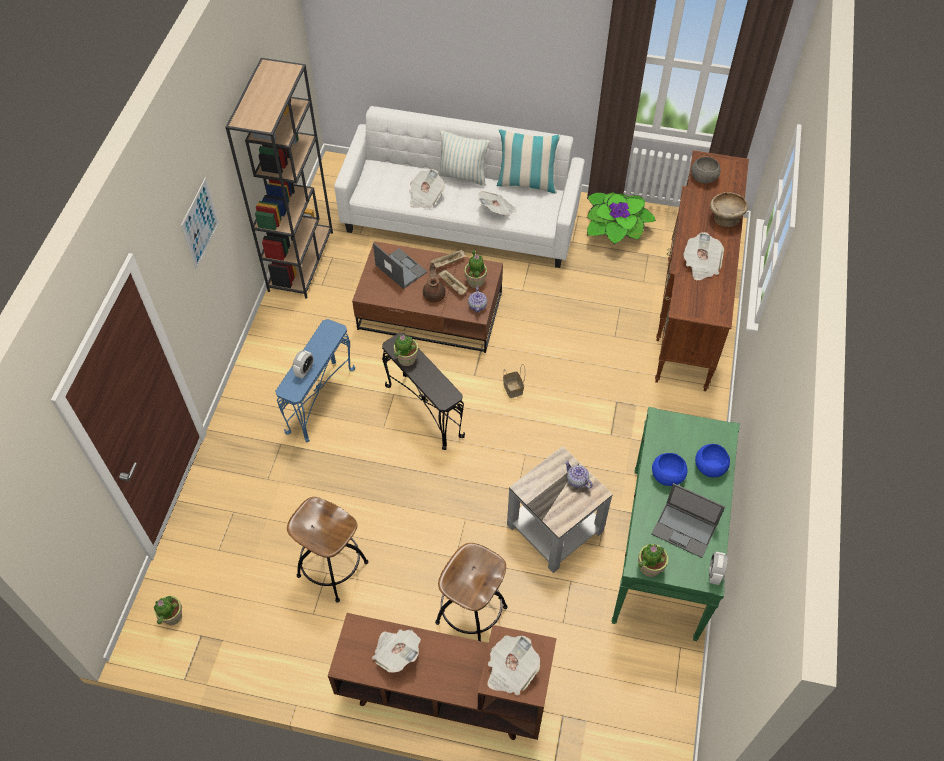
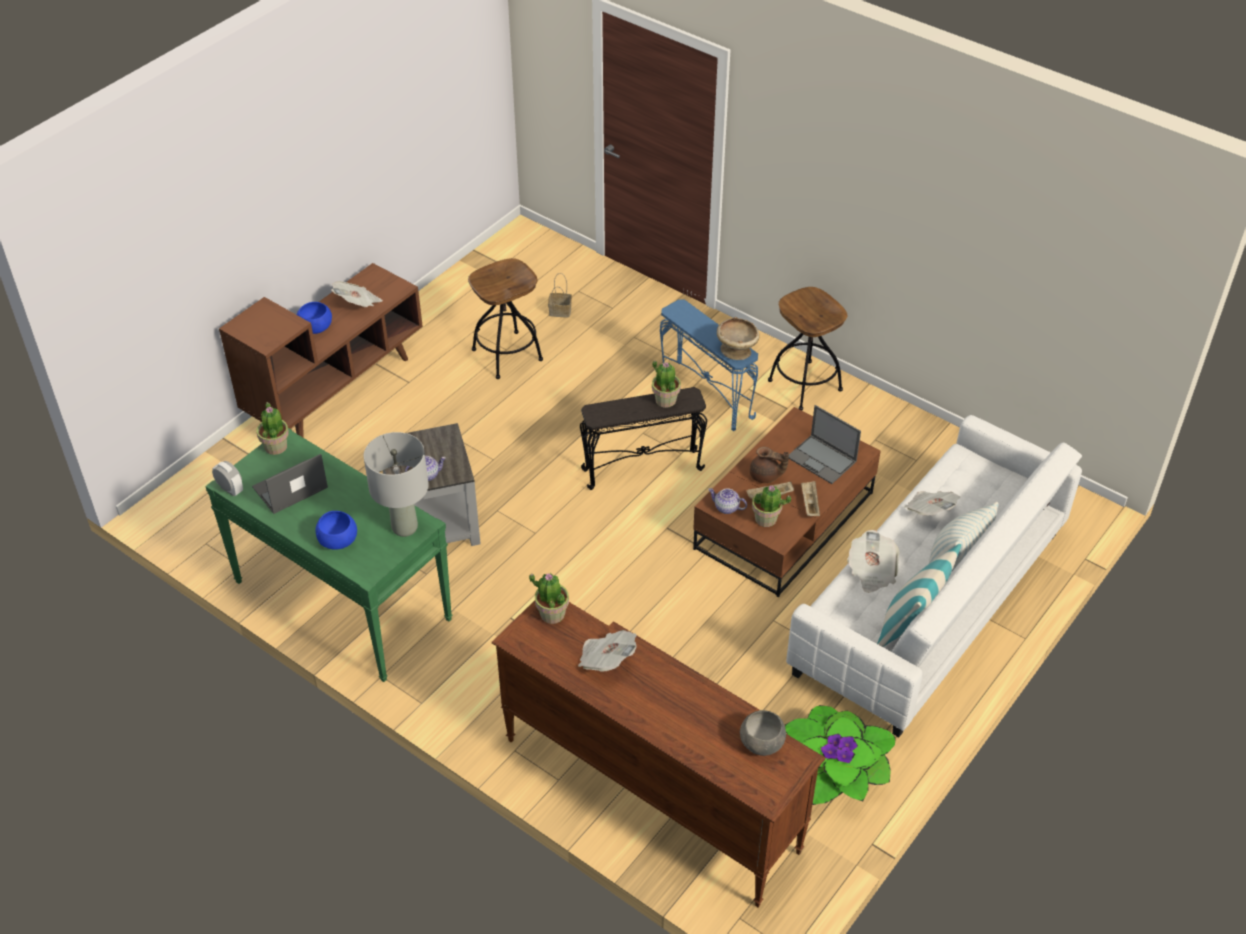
camera: 115 degrees right, 10 degrees down
(172, 616) = (533, 253): potted plant -> potted plant (552, 613)
(200, 223) = (828, 174): picture -> none
(300, 261) = (923, 432): bookcase -> none
(304, 371) = (696, 324): alarm clock -> none
(400, 268) = (822, 459): laptop -> laptop turned 60 degrees clockwise
(471, 614) = (392, 430): brown stool -> brown stool (805, 385)
(510, 670) = (264, 320): newspaper -> none
(513, 389) = (626, 555): basket -> basket (559, 311)
(668, 475) = (355, 502): blue bowl -> blue bowl (316, 327)
(669, 429) = (405, 527): none -> grey table lamp
(724, 219) = (670, 726): beige bowl -> beige bowl (736, 350)

